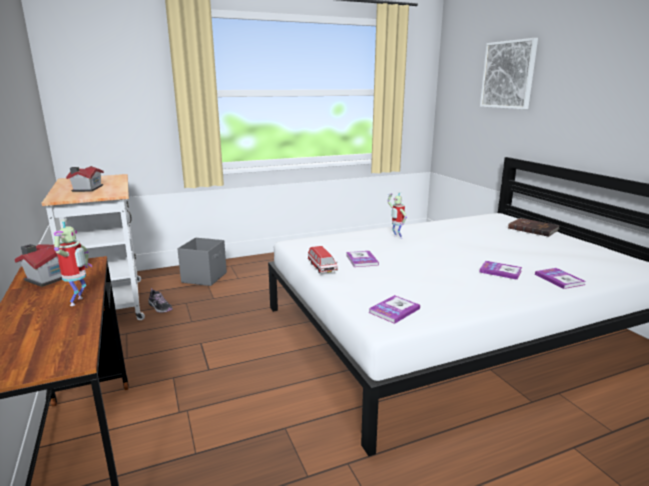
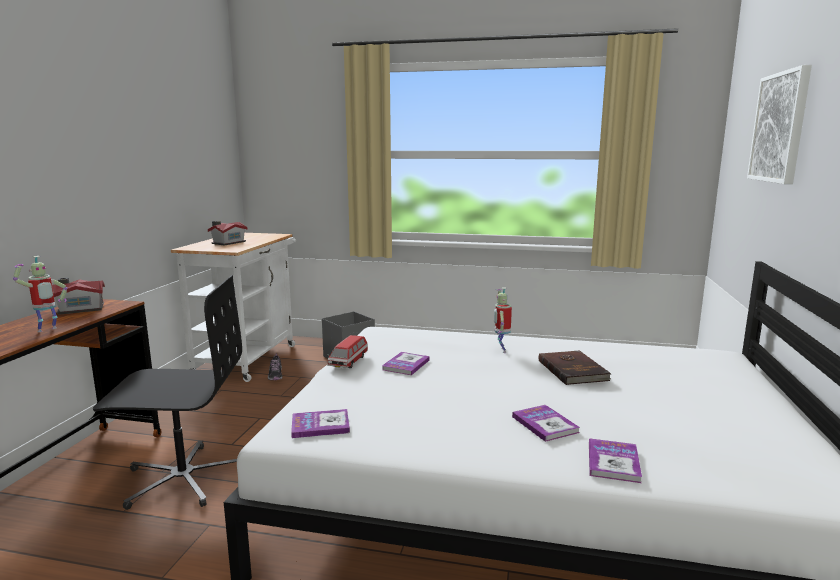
camera: 35 degrees right, 5 degrees down
(207, 408) = (183, 478): none -> black office chair
(533, 229) = (738, 385): brown book -> brown book (573, 370)

